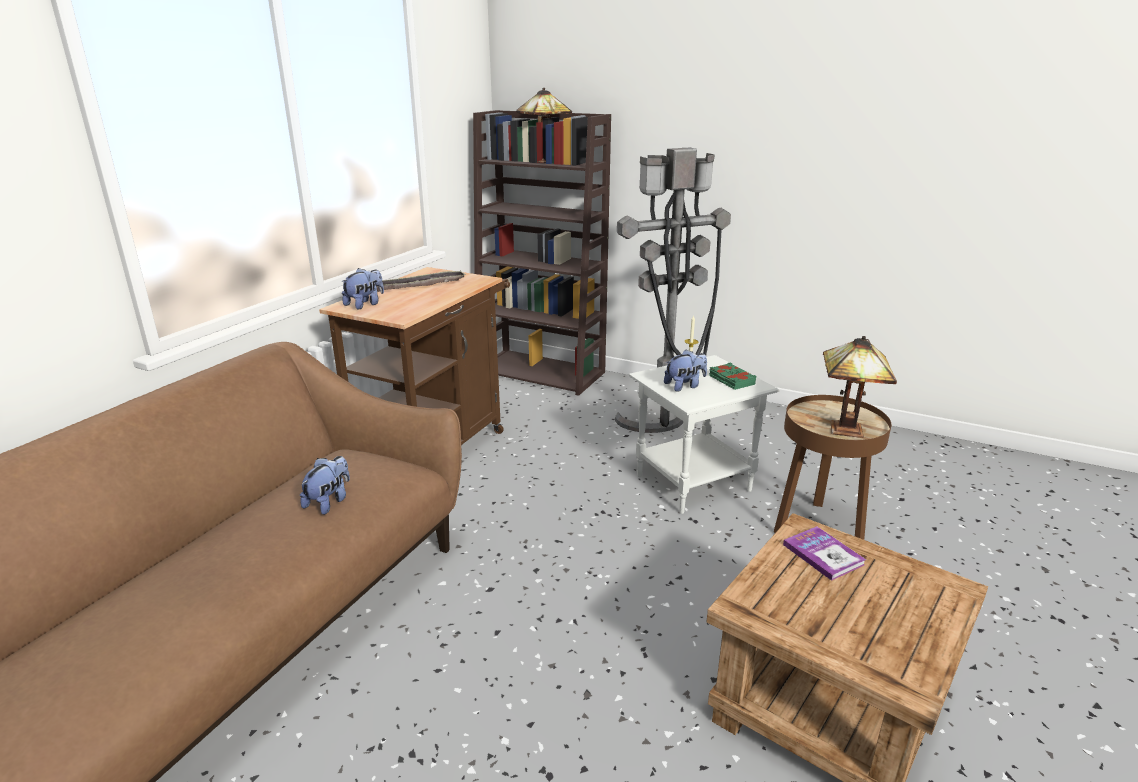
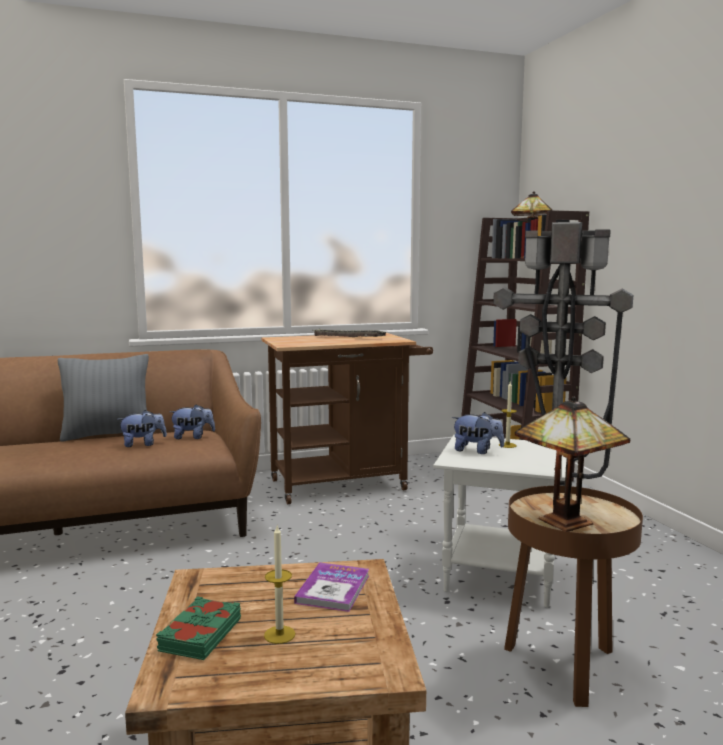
camera: 45 degrees right, 15 degrees down
(240, 509) = (108, 435): none -> grey pillow
(365, 304) = (289, 339): plush toy -> plush toy (193, 437)
(731, 380) = (532, 459): green book -> green book (199, 634)
(875, 607) = (279, 634): none -> candle

